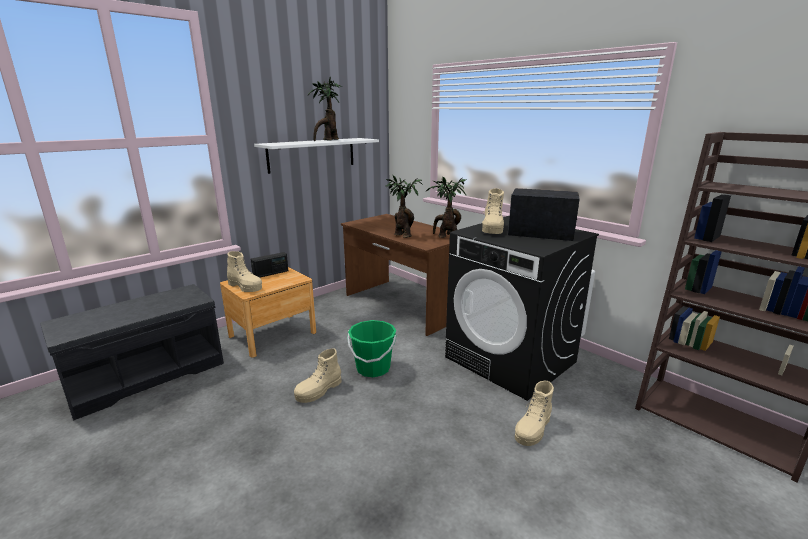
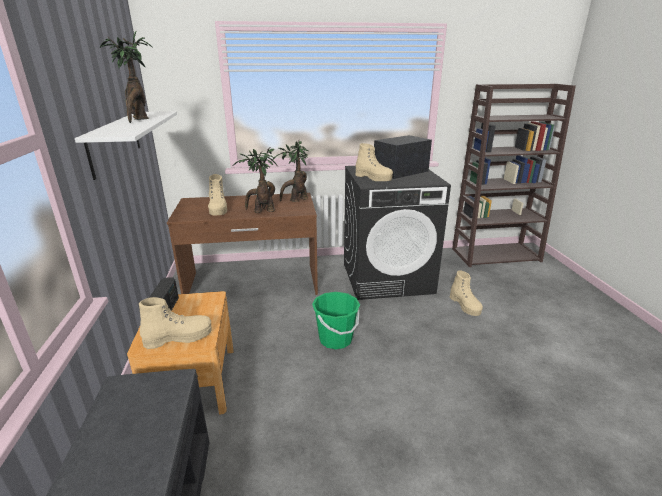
camera: 55 degrees left, 5 degrees up
(319, 391) = (339, 382): beige boot -> beige boot (218, 209)

